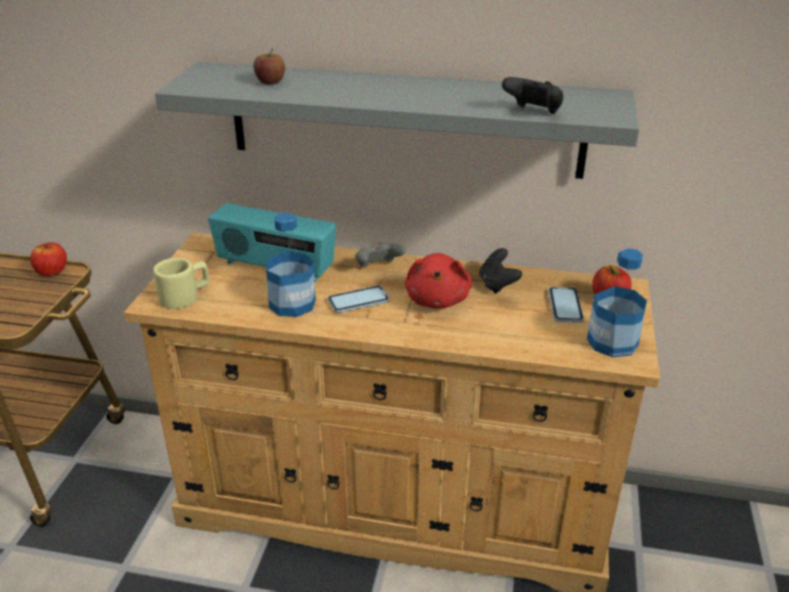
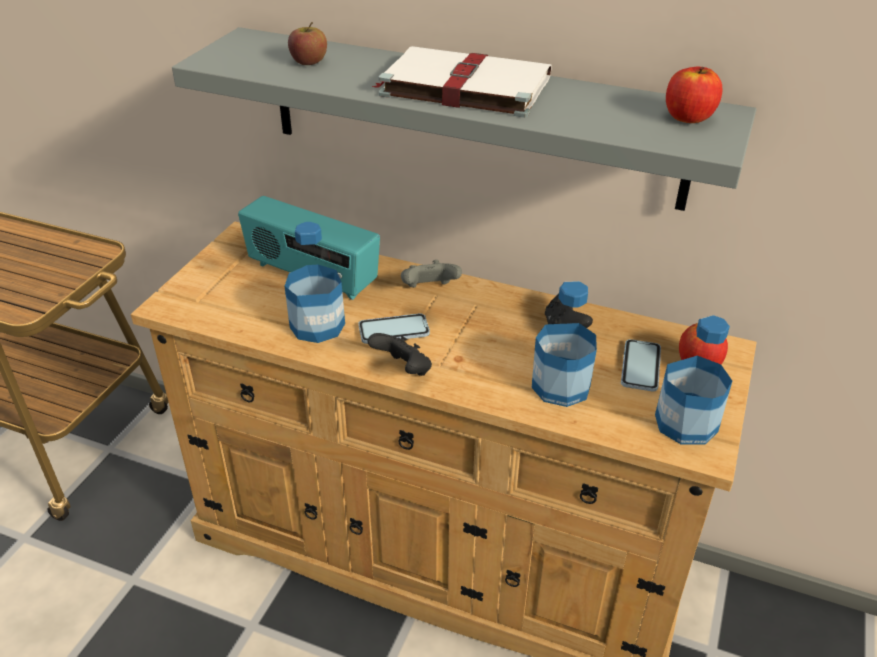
camera: 10 degrees right, 5 degrees up
(52, 271) = (83, 249): apple -> apple (688, 117)
(185, 296) = (202, 302): beige mug -> none
(404, 91) = (462, 86): none -> white book
(437, 299) = (487, 339): red plush toy -> none
(507, 326) = (561, 386): none -> bottle
(533, 113) = (611, 131): black game controller -> black game controller (403, 370)

